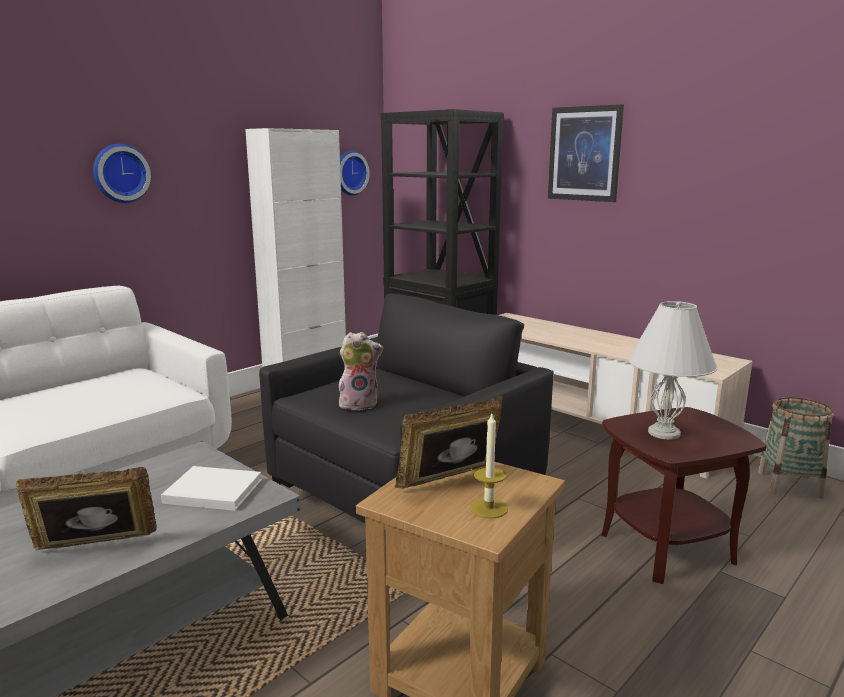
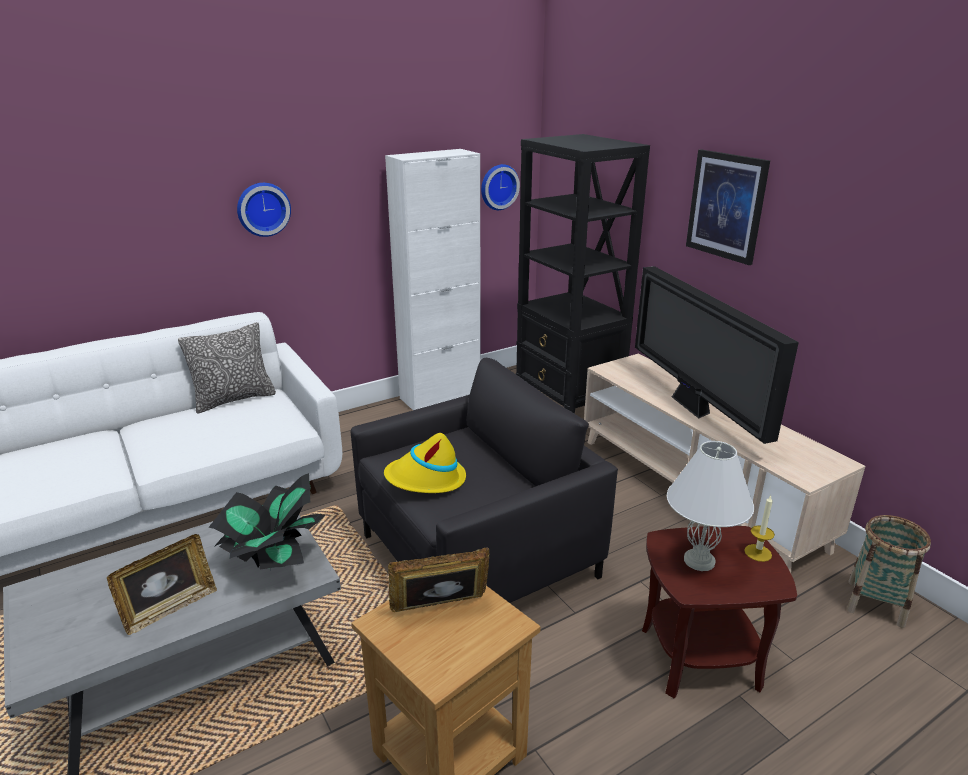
camera: 15 degrees right, 10 degrees up
(95, 376) = (234, 399): none -> pillow
(95, 548) = (169, 608): picture frame -> picture frame turned 135 degrees clockwise
(210, 491) = (273, 560): white book -> potted plant
(359, 404) = (426, 479): plush toy -> yellow hat
(488, 508) = (454, 649): candle -> candle (758, 553)
(580, 340) = (692, 408): none -> television

